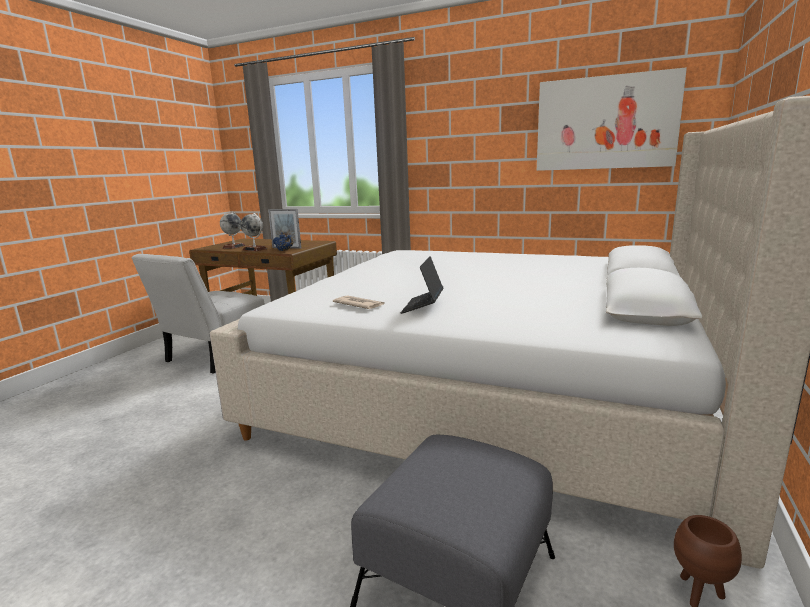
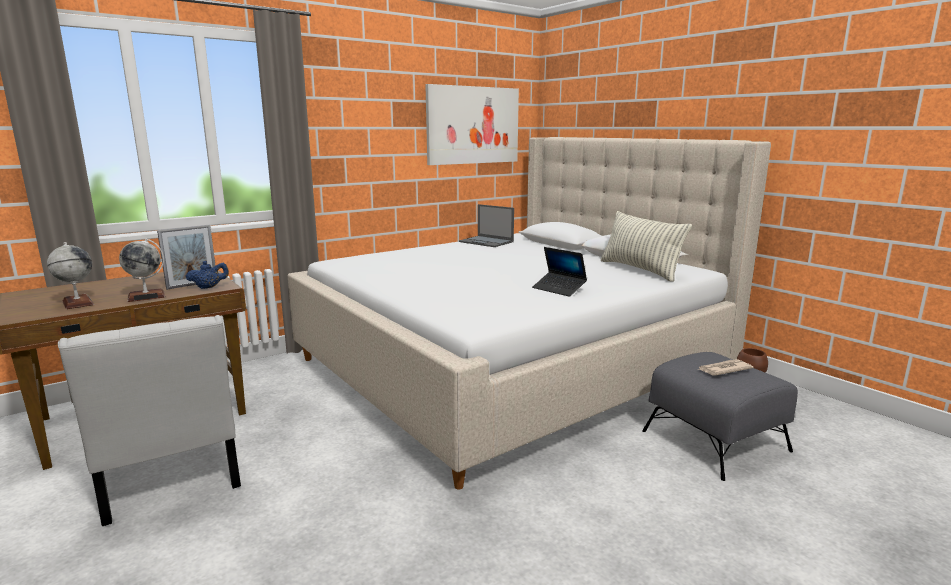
camera: 60 degrees left, 0 degrees up
(359, 305) = (522, 301): newspaper -> newspaper (723, 369)
(562, 259) = (486, 242): none -> laptop
(586, 318) = (639, 270): none -> pillow

